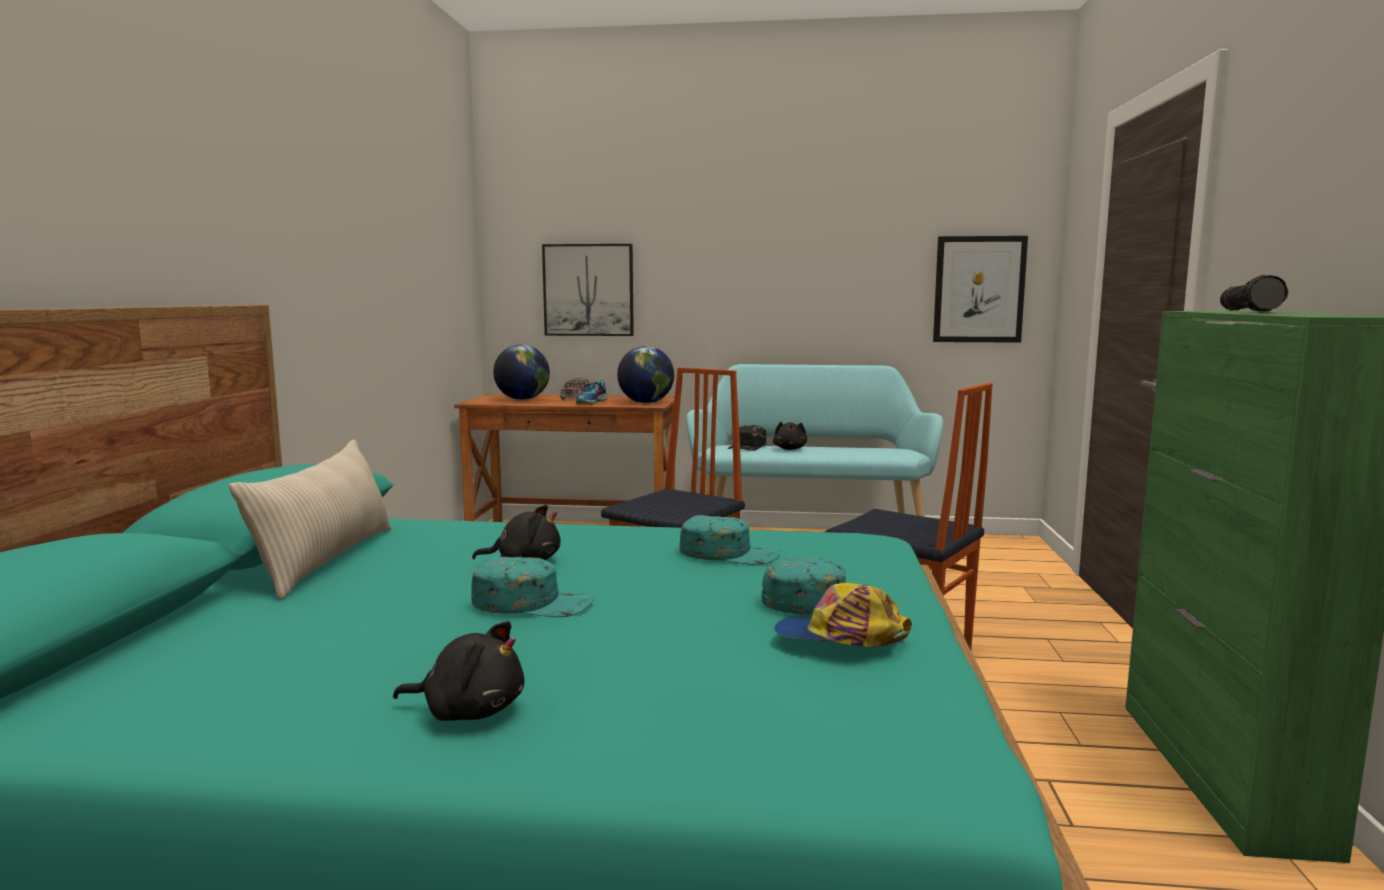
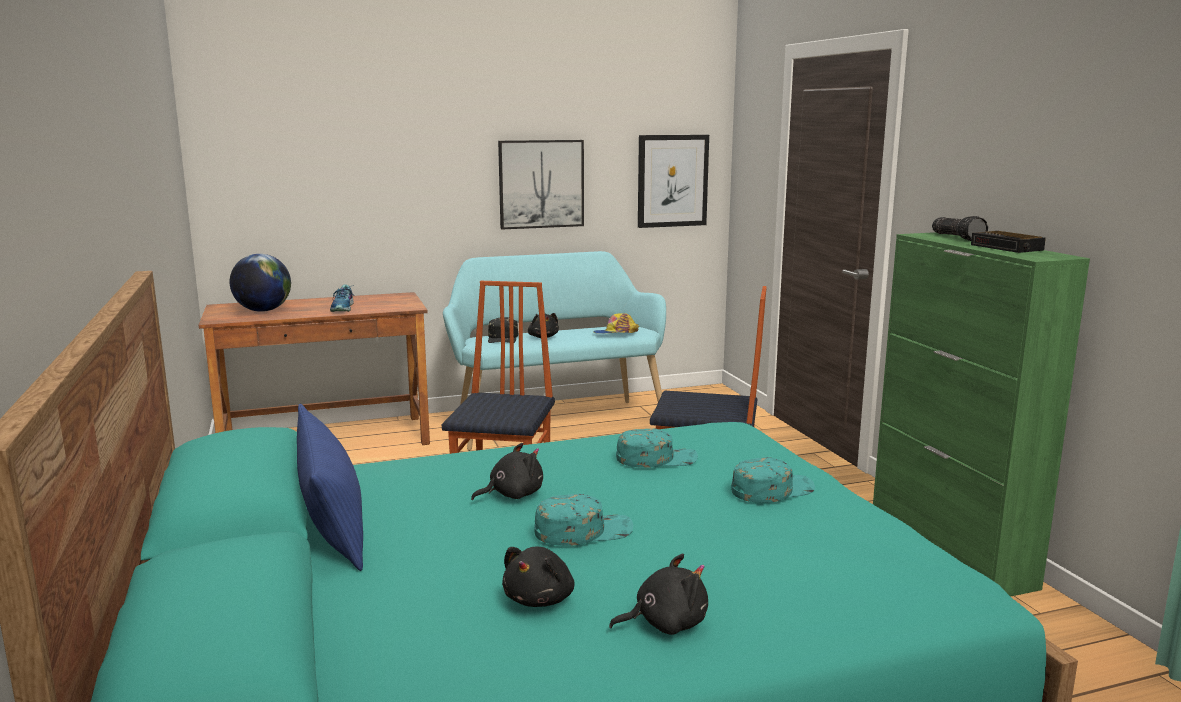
camera: 25 degrees left, 5 degrees up
(326, 560) = (332, 524): beige pillow -> blue pillow
(386, 657) = (541, 599): none -> black plush toy
(575, 397) = (315, 303): toy truck -> none
(588, 290) = (313, 190): picture -> picture (541, 184)
(646, 403) = (399, 304): globe -> none
(840, 639) = (821, 516): cap -> cap (616, 334)
(1304, 313) = (1008, 247): none -> alarm clock

